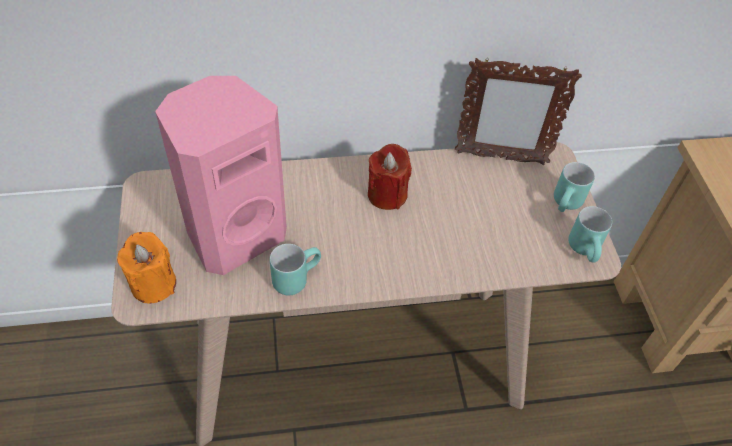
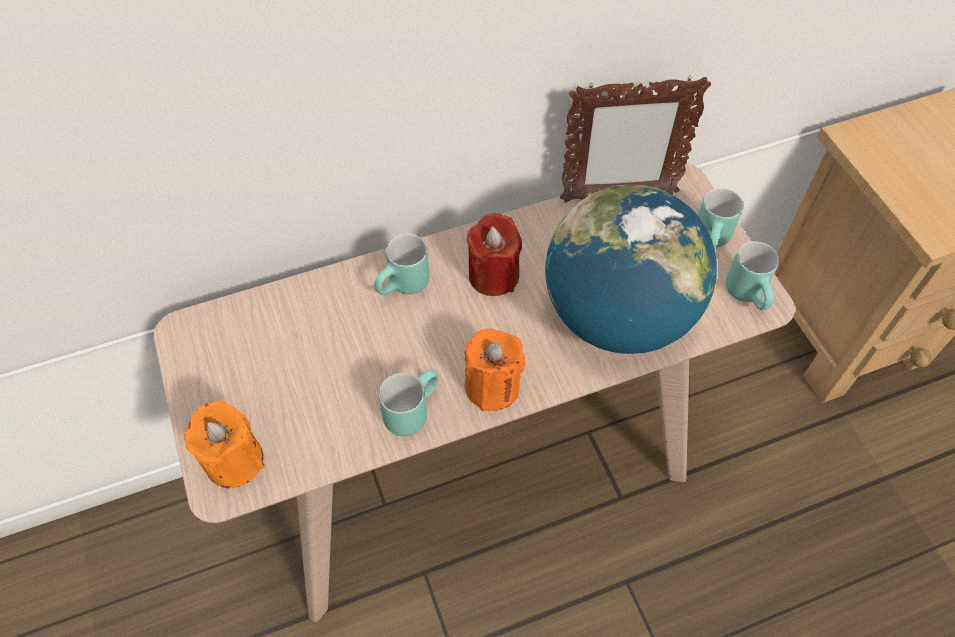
camera: 10 degrees left, 5 degrees up
(234, 234) = (318, 370): pink speaker -> none
(317, 189) = (404, 287): none -> turquoise mug
(362, 274) = (492, 386): none -> orange candle
(475, 244) = (617, 316): none -> globe

